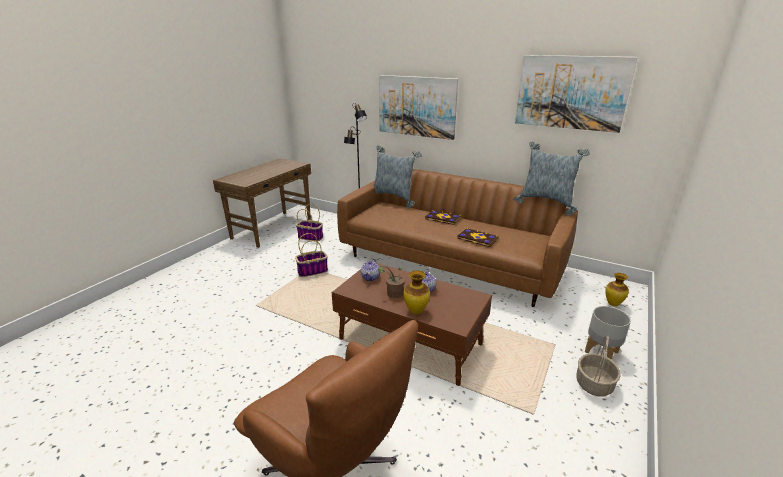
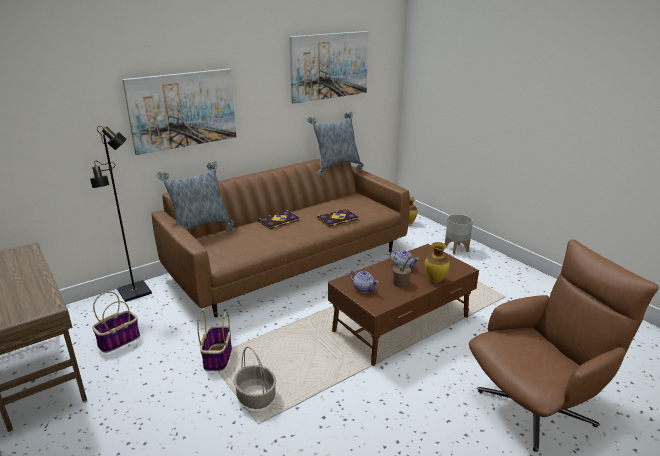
camera: 65 degrees left, 0 degrees up
(593, 384) = (485, 264): basket -> basket (255, 397)

